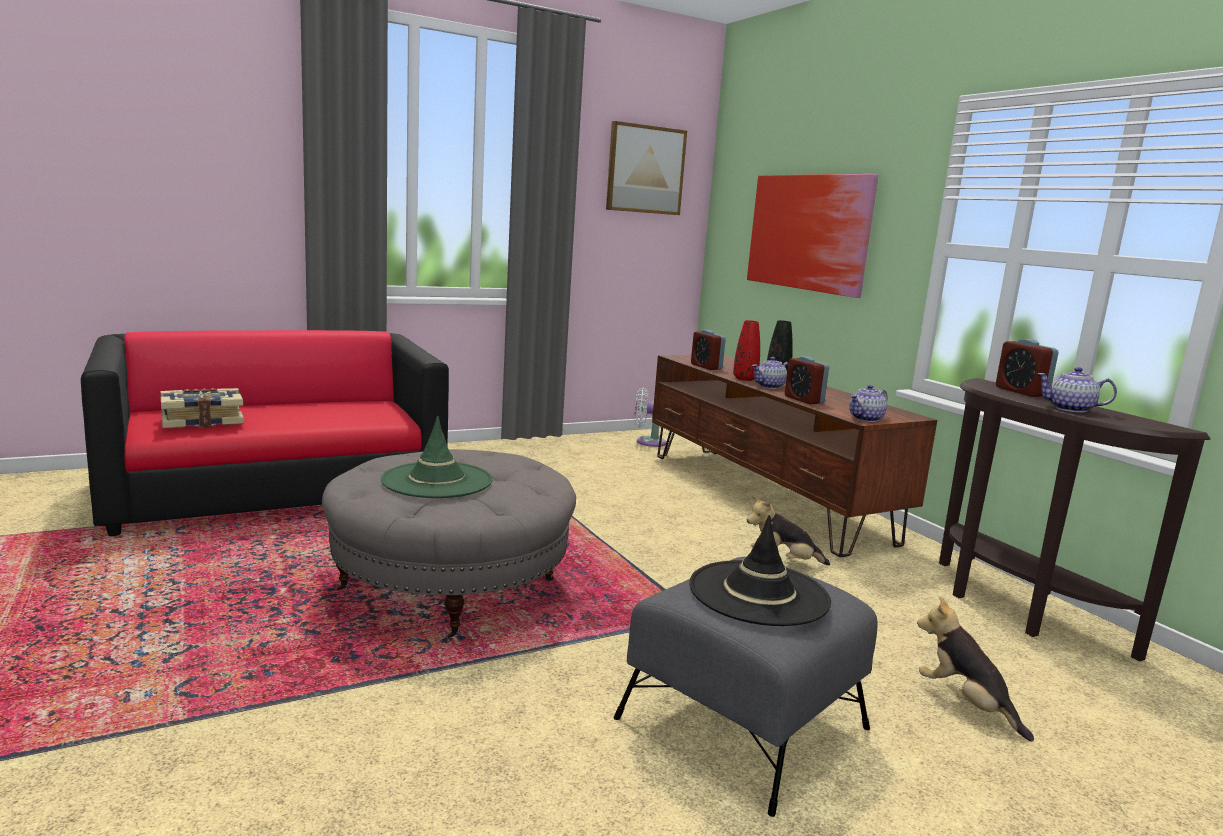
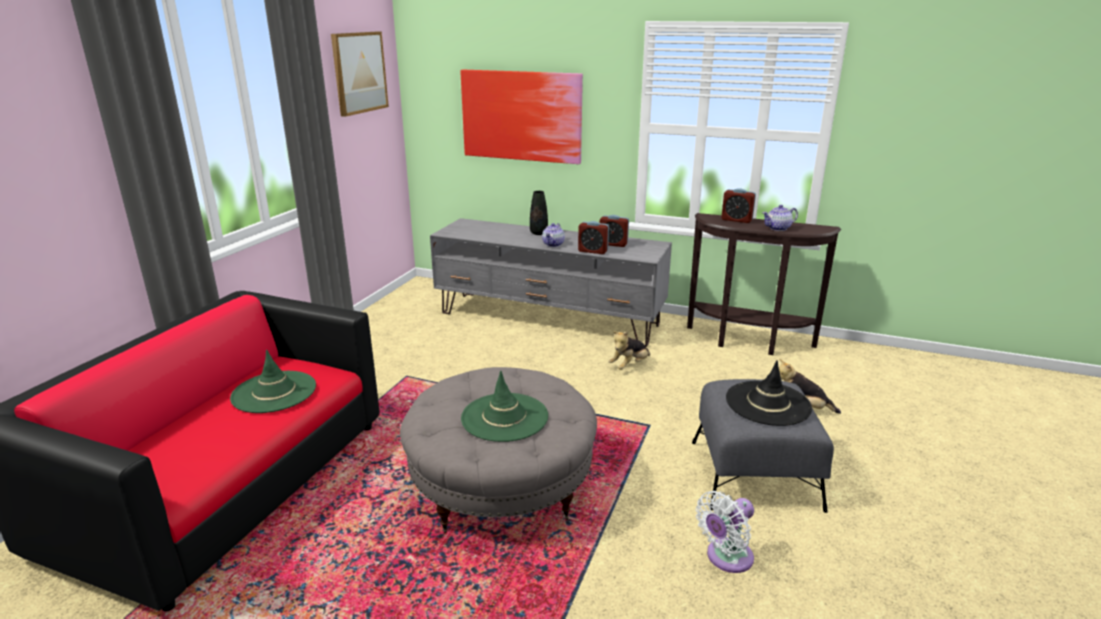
camera: 40 degrees left, 10 degrees up
(202, 420) = (187, 458): book -> none
(333, 412) = (274, 392): none -> green hat
(647, 442) = (415, 302): white fan -> white fan (726, 558)
(706, 367) = (483, 237): alarm clock -> alarm clock (613, 244)
(745, 379) = (527, 242): red vase -> none
(764, 496) = (549, 318): brown tv stand -> grey tv stand
(866, 419) = (648, 256): teapot -> none

